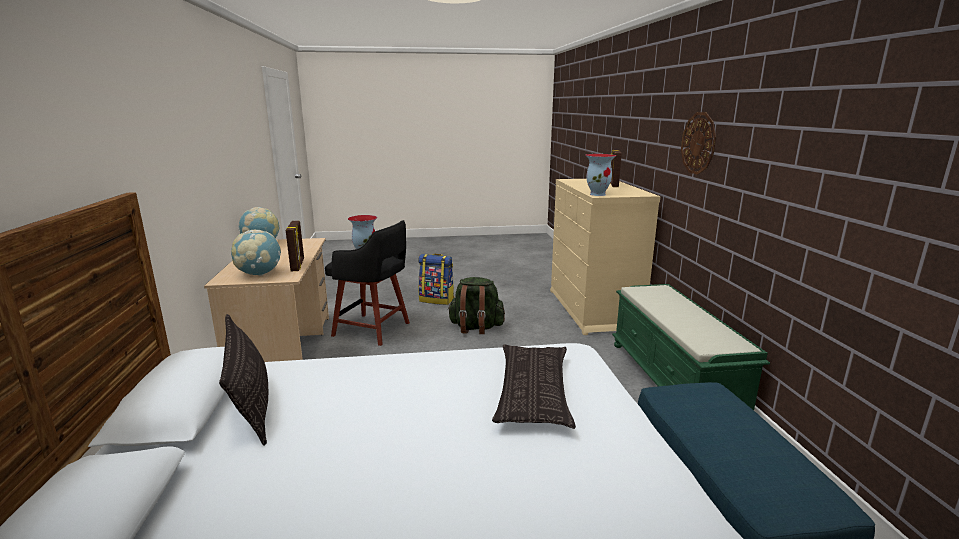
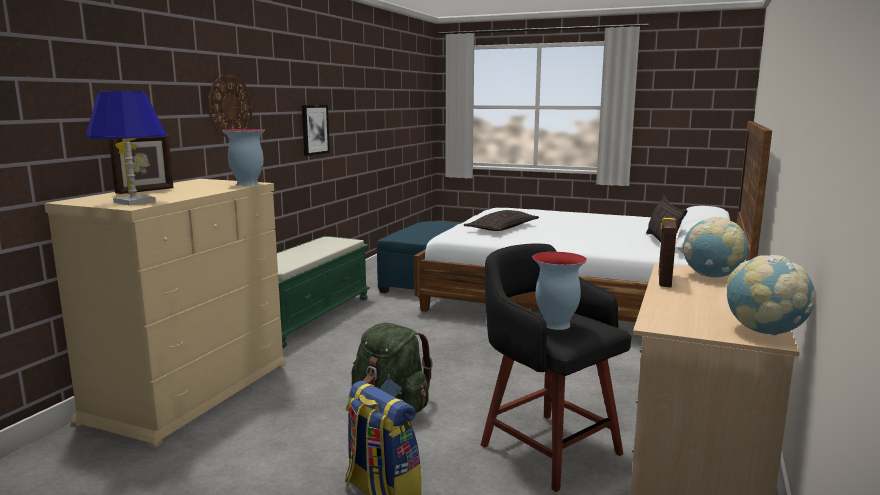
camera: 150 degrees left, 5 degrees down
(578, 181) = (134, 202): none -> blue table lamp
(797, 196) = (314, 129): none -> picture

